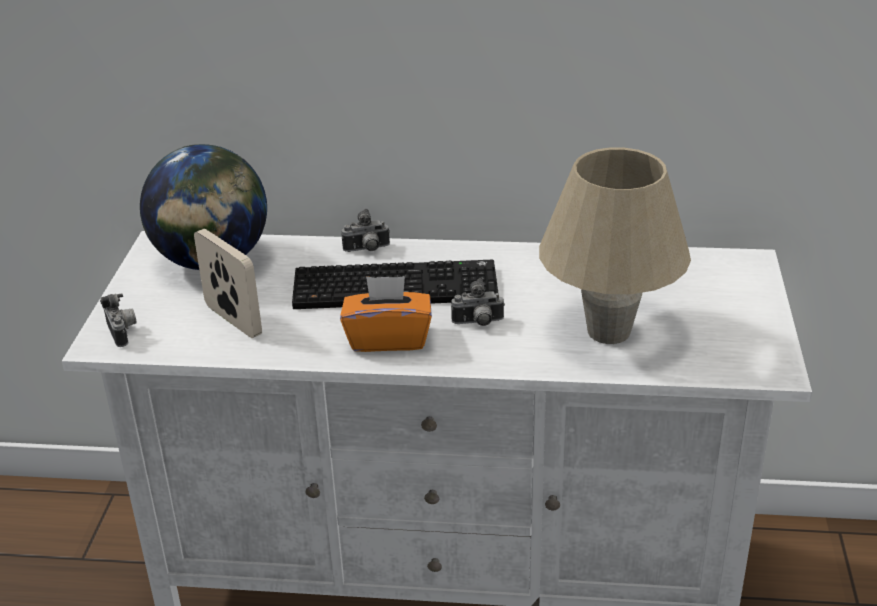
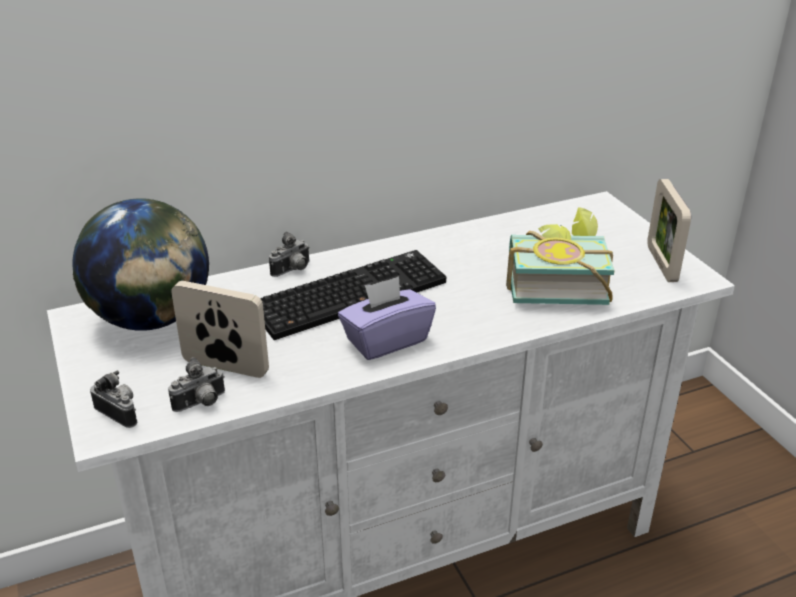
camera: 30 degrees left, 0 degrees up
(388, 338) = (386, 340): orange tissue box -> purple tissue box
(478, 323) = (449, 305): camera -> camera (201, 404)
(608, 331) = (555, 283): beige table lamp -> book
(749, 345) = (661, 264): none -> picture frame

